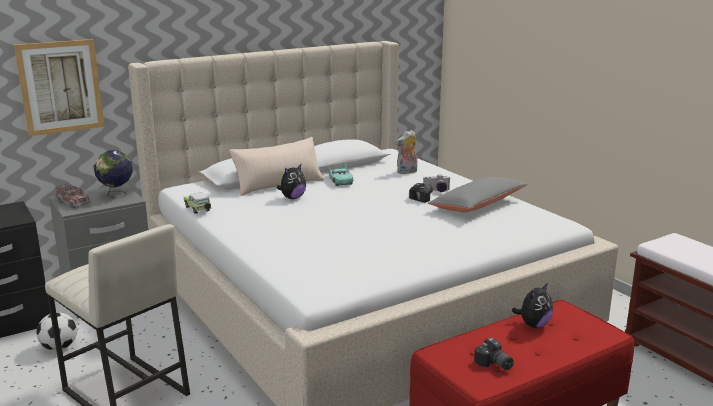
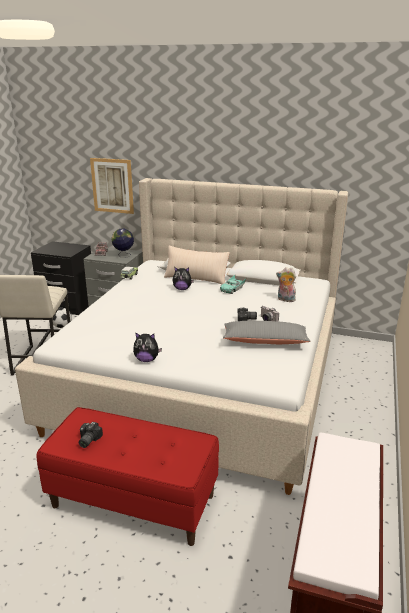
camera: 50 degrees right, 5 degrees up
(533, 325) = (160, 437): plush toy -> plush toy (147, 360)

